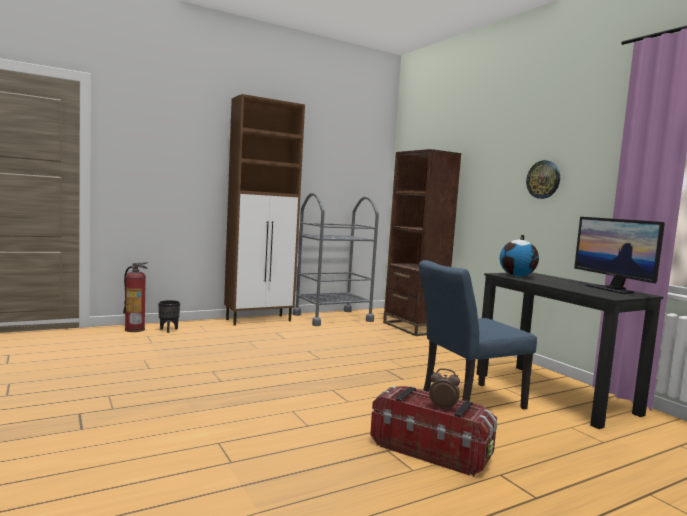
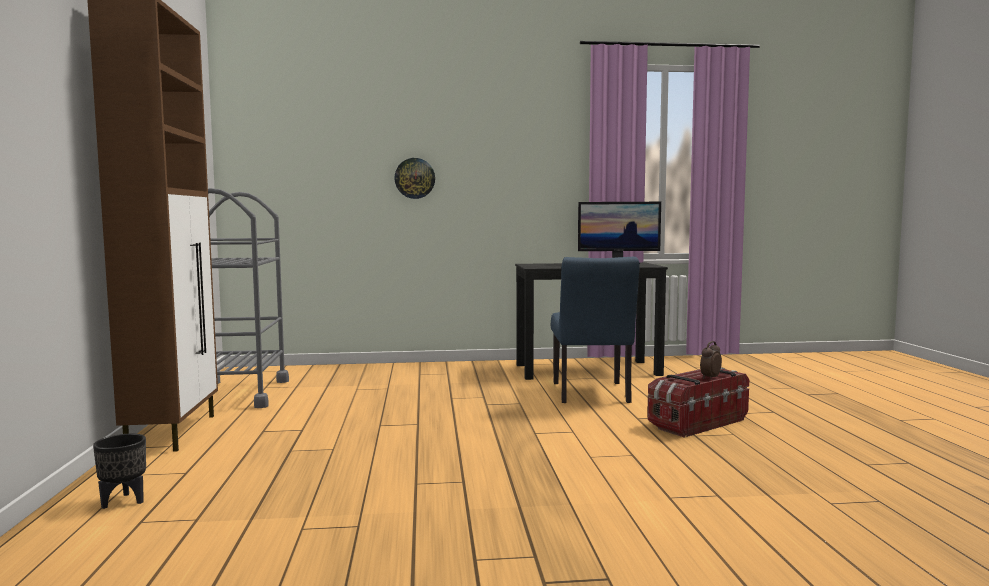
camera: 65 degrees left, 0 degrees up
(135, 329) = (64, 532): fire extinguisher -> none
(413, 327) = (341, 371): brown bookcase -> none
(517, 276) = (547, 266): globe -> none
(543, 179) = (498, 166): wall clock -> wall clock (414, 178)

